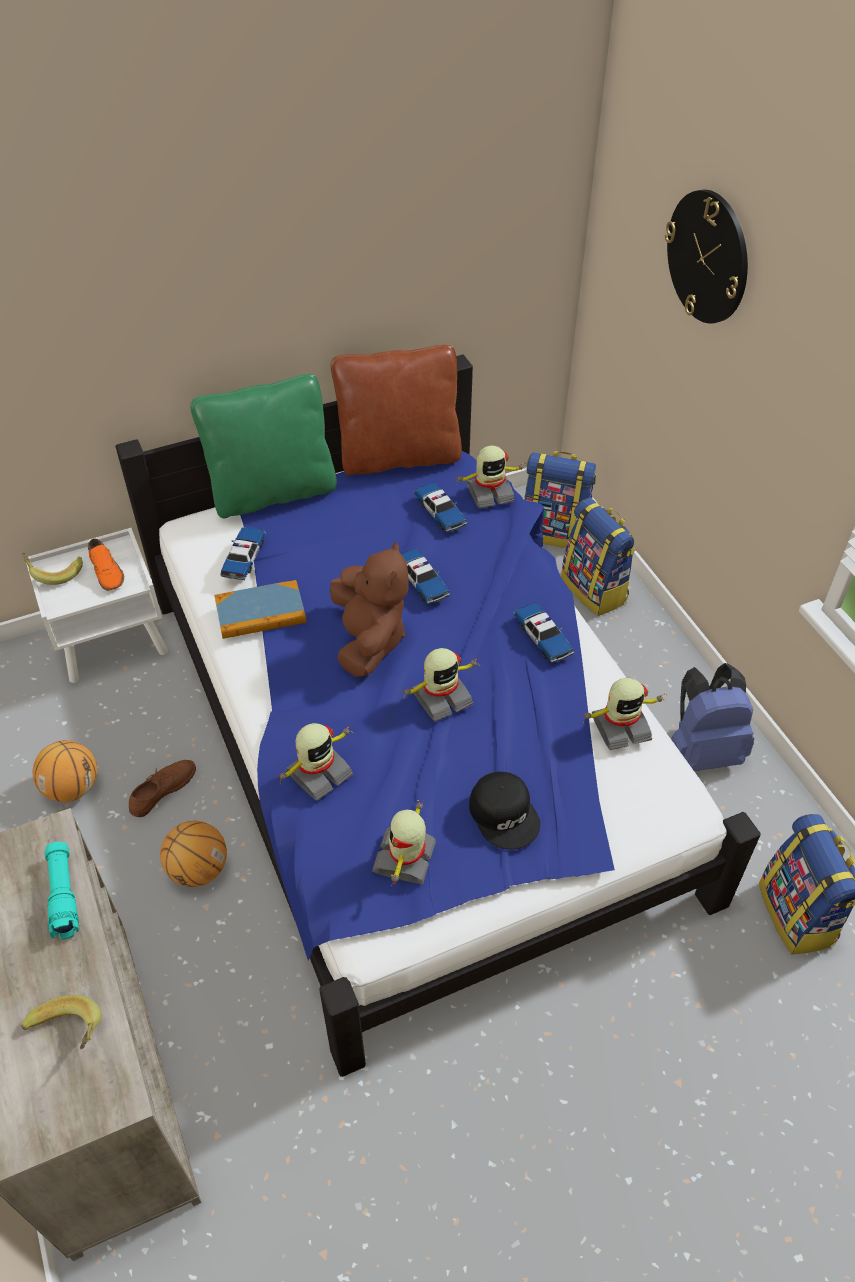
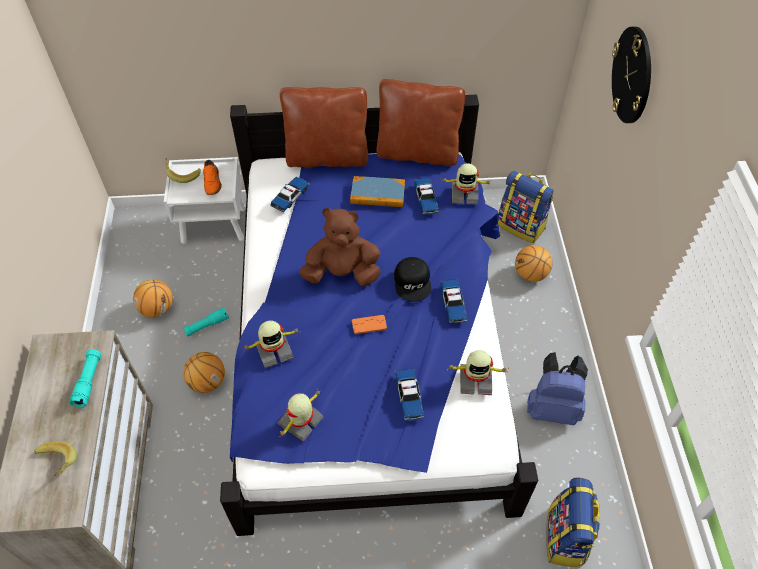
camera: 20 degrees right, 5 degrees up
(162, 789) = (207, 325): brown shoe -> turquoise flashlight
(260, 613) = (285, 236): book -> book (377, 194)
(273, 492) = (327, 157): green pillow -> brown pillow
(369, 640) = (342, 273): brown plush toy -> brown plush toy turned 105 degrees counterclockwise
(422, 581) = (392, 243): toy car -> toy car (409, 396)
(441, 697) = (369, 325): toy robot -> orange game controller
(505, 814) = (374, 413): black cap -> black cap (413, 282)
(595, 589) = (530, 274): backpack -> basketball

